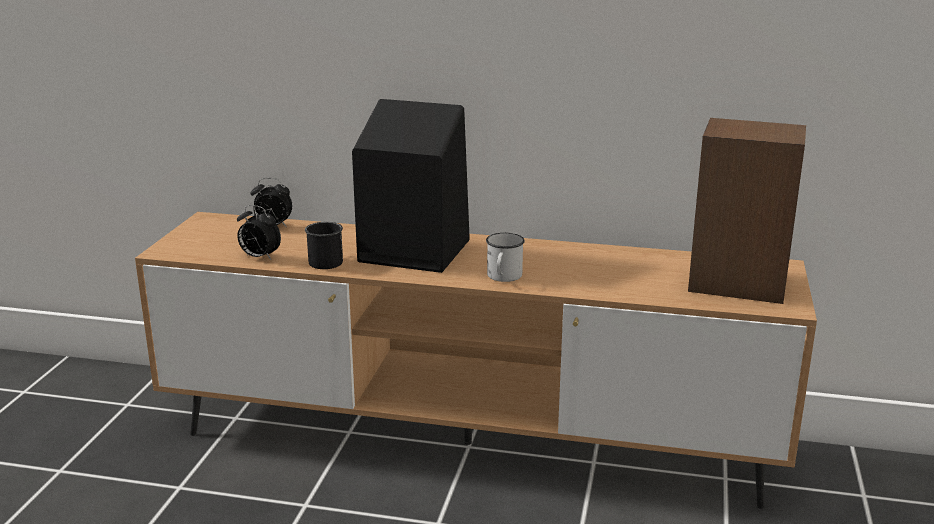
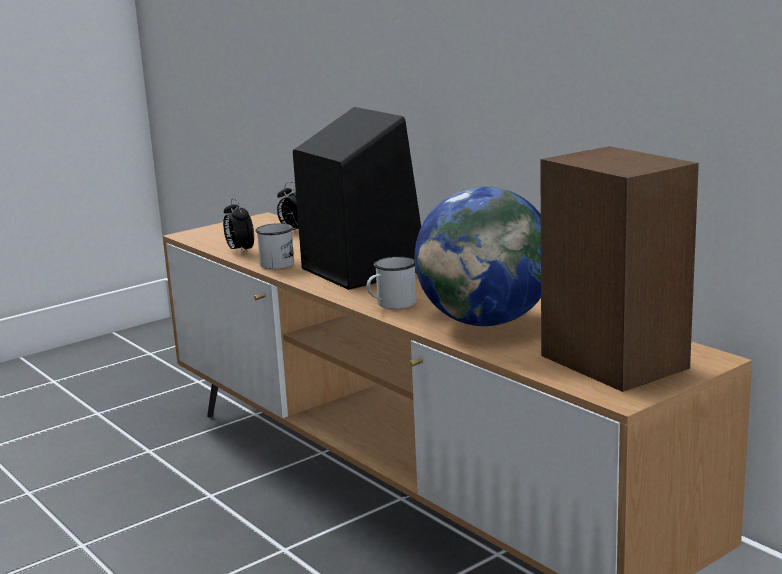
camera: 40 degrees right, 5 degrees down
(324, 260) = (279, 262): black mug -> white mug
(600, 274) = (486, 321): none -> globe

